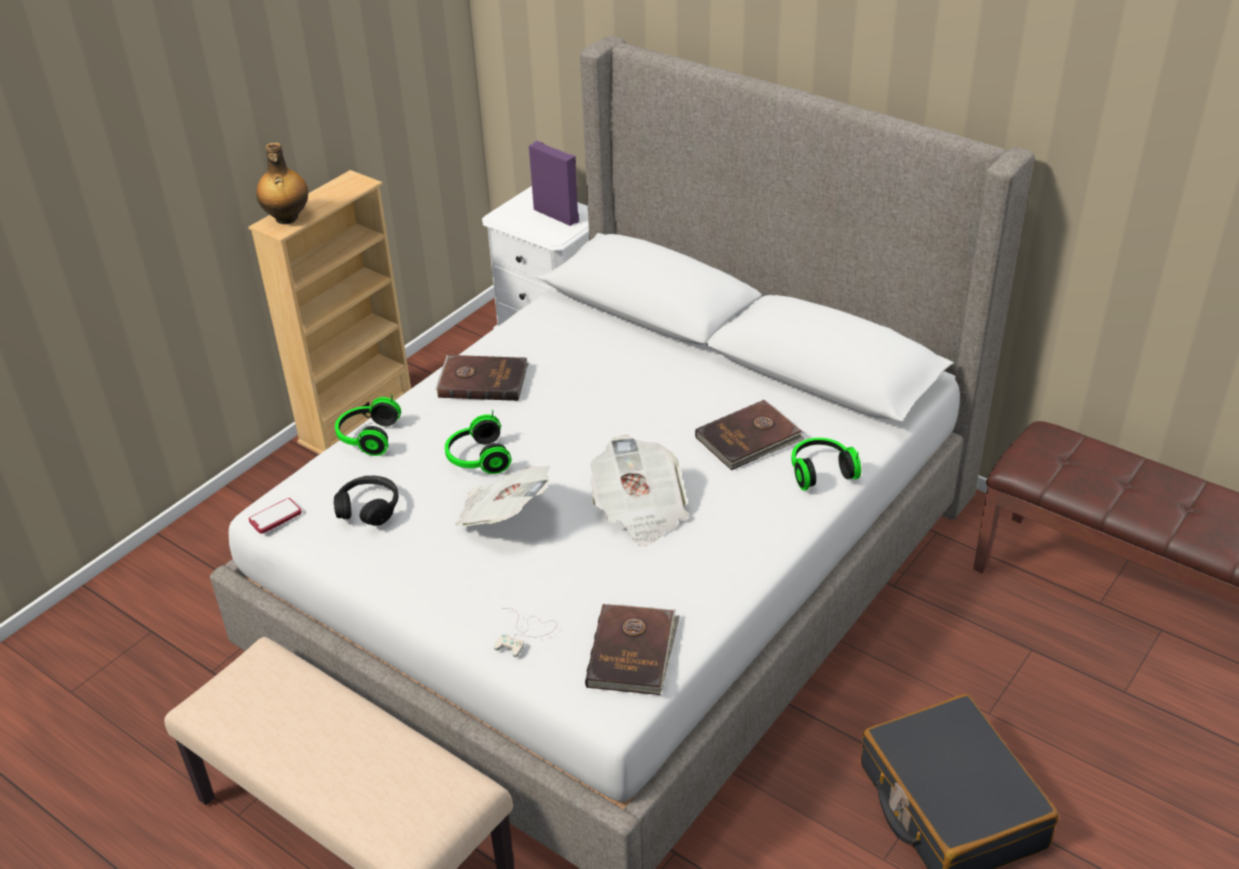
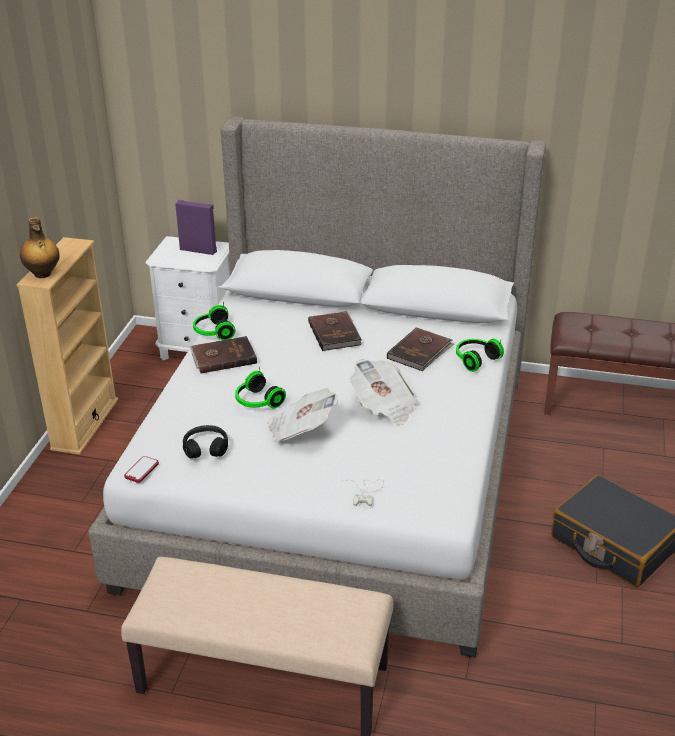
camera: 25 degrees left, 5 degrees down
(367, 437) = (169, 408): headphones -> headphones (213, 332)
(633, 652) = (439, 483): brown book -> brown book (335, 333)

